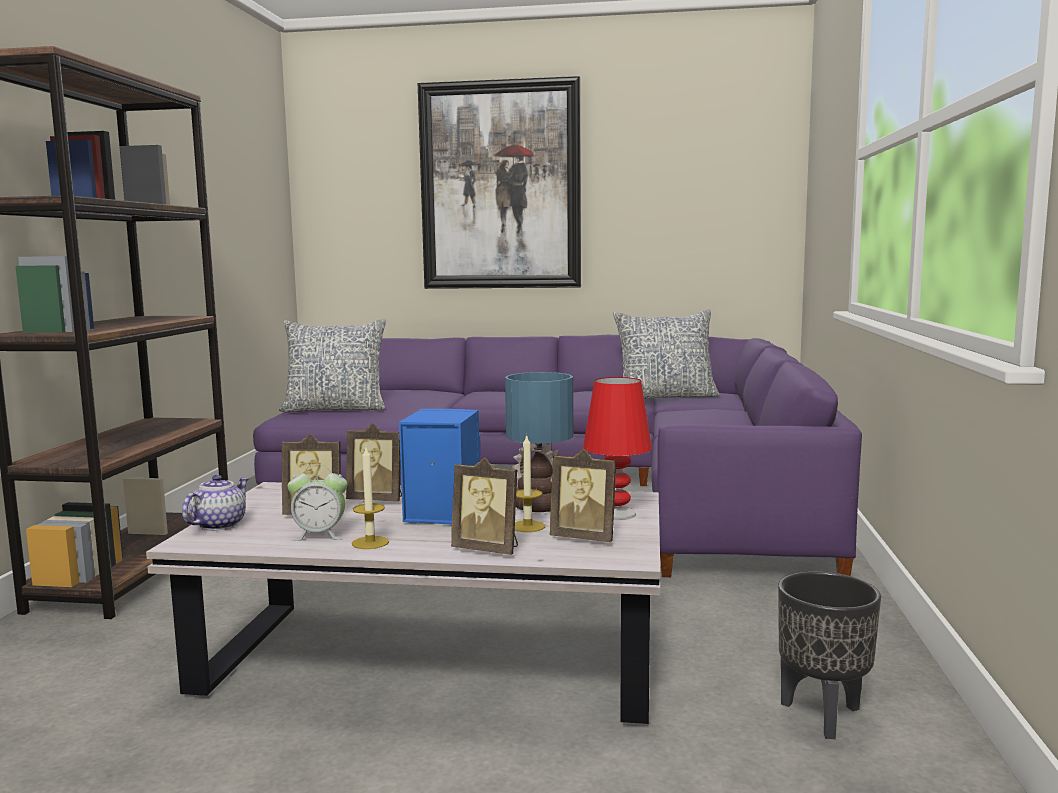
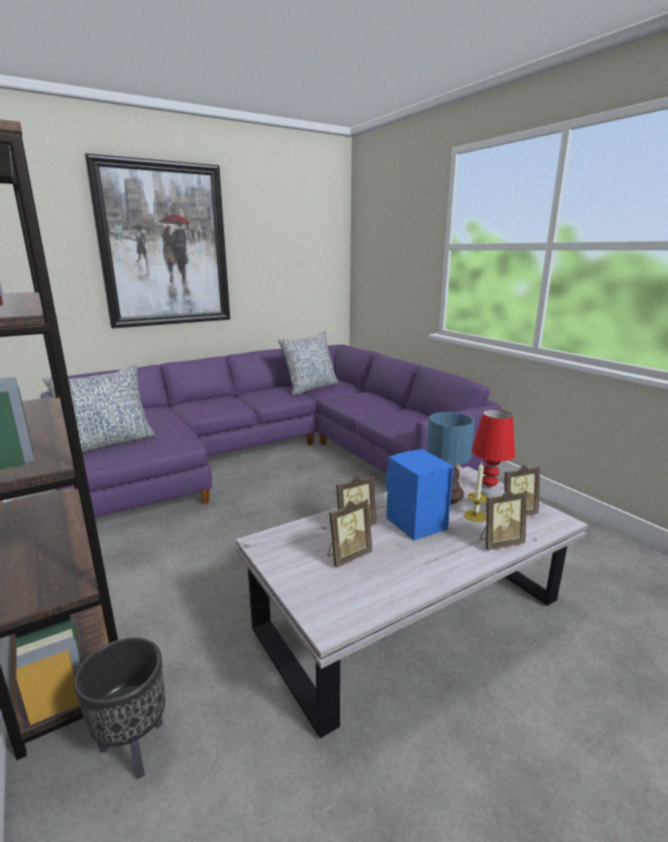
camera: 40 degrees left, 10 degrees up
(219, 525) = (309, 597): teapot -> none
(320, 535) = (395, 574): alarm clock -> none
(370, 542) = (436, 566): candle -> none
(823, 716) = (590, 559): black planter -> black planter (135, 748)

